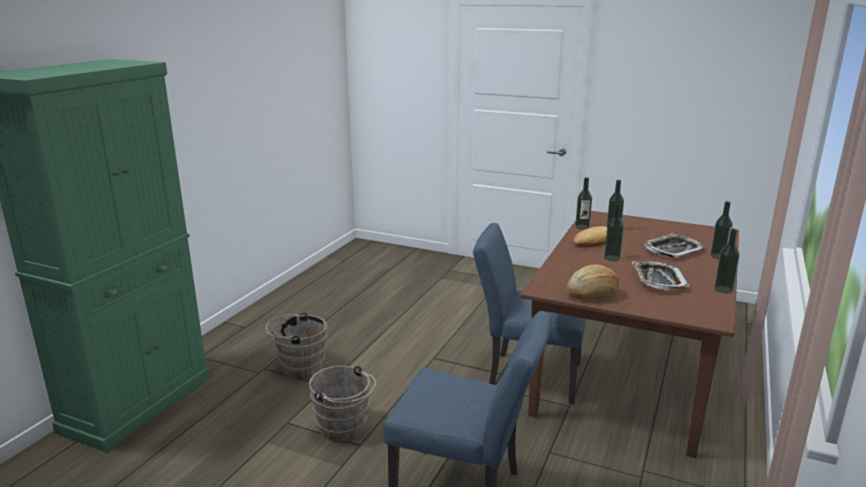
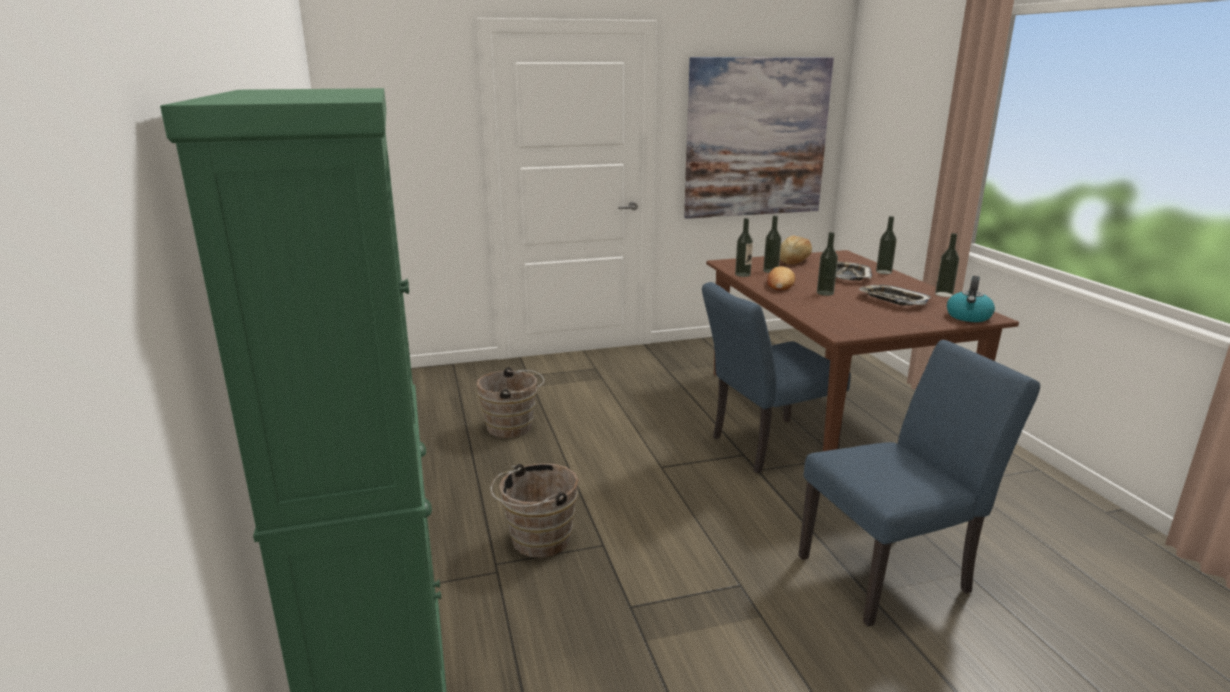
camera: 40 degrees left, 0 degrees up
(345, 429) = (699, 578): brown bucket -> brown bucket (513, 427)
(593, 294) = (883, 324): bread -> bread (793, 260)
(691, 106) = (756, 138): none -> picture
(691, 313) = (968, 317): none -> kettle

